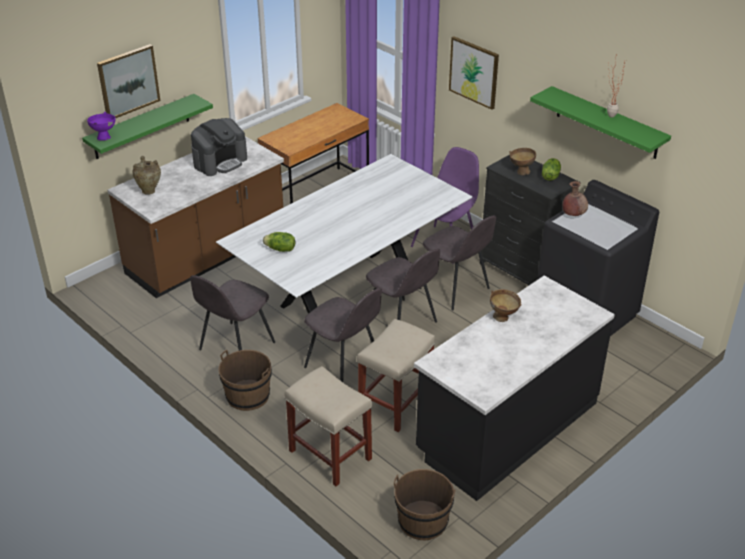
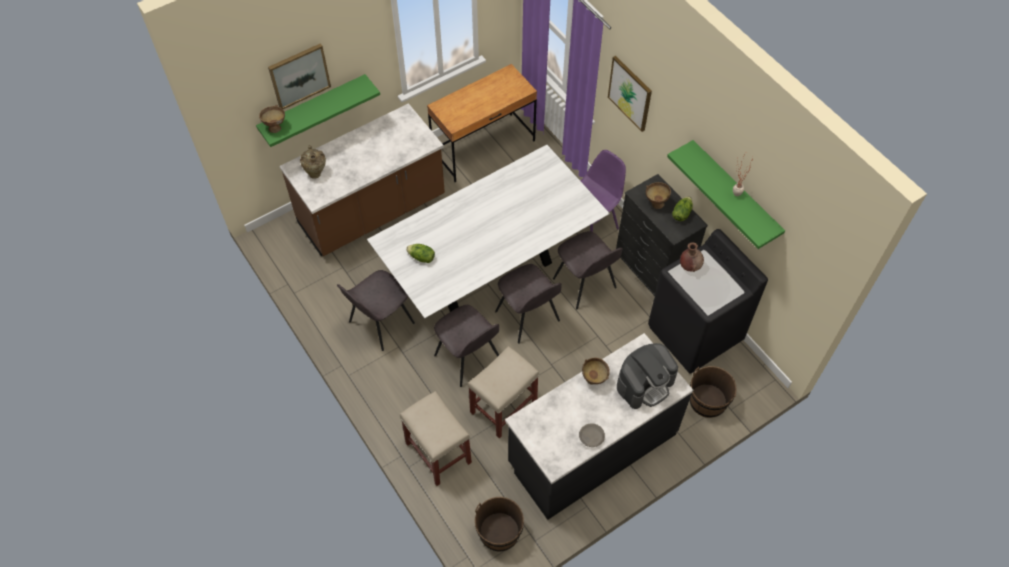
camera: 10 degrees right, 20 degrees up
(104, 136) = (275, 127): purple bowl -> brown bowl
(220, 162) = (385, 142): coffee machine -> coffee machine (645, 384)
(247, 396) = (381, 379): brown bucket -> brown bucket (707, 401)
(516, 366) = (591, 437): none -> grey bowl

